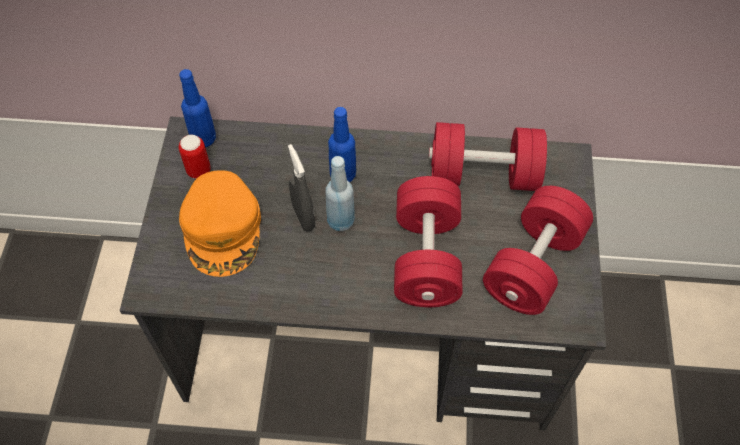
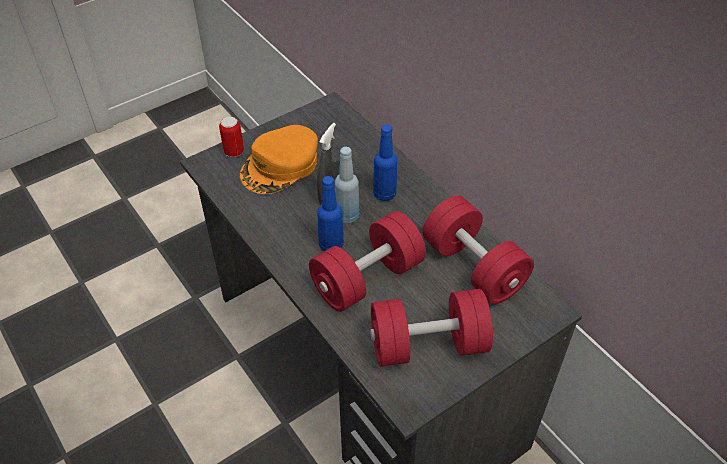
camera: 50 degrees right, 10 degrees down
(198, 170) = (310, 128): can -> can (234, 152)
(203, 138) = (335, 115): blue bottle -> blue bottle (331, 245)

